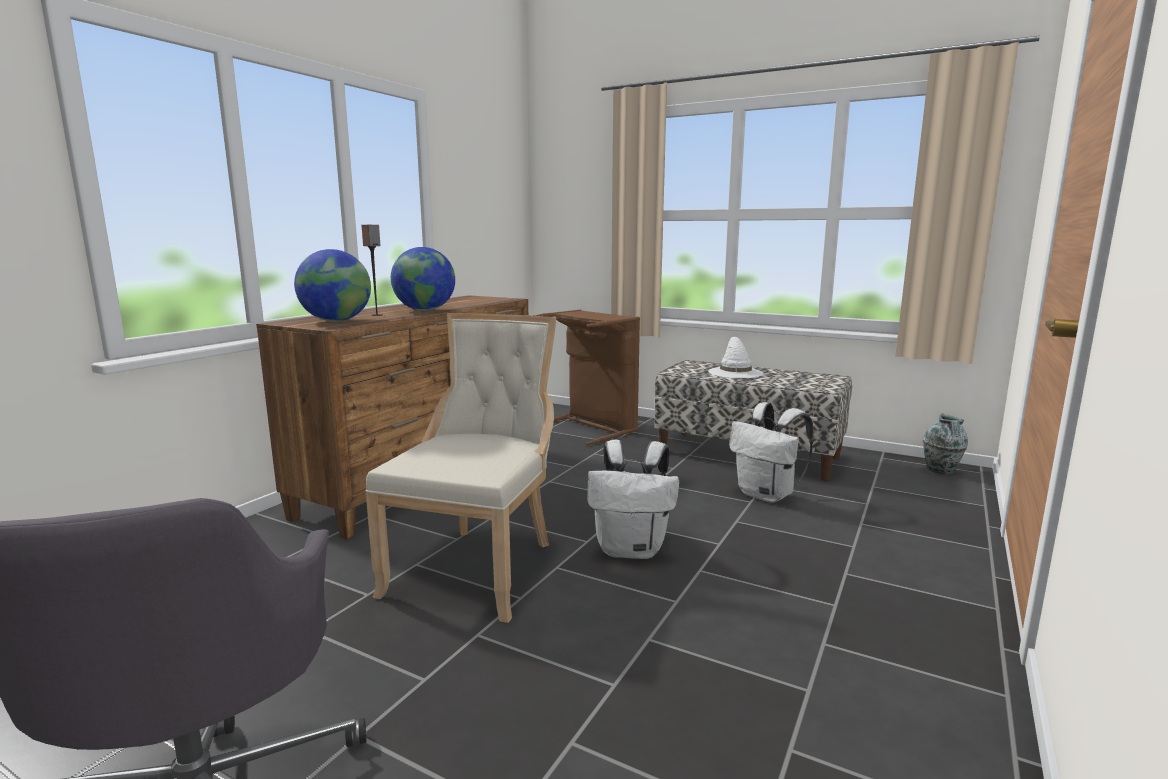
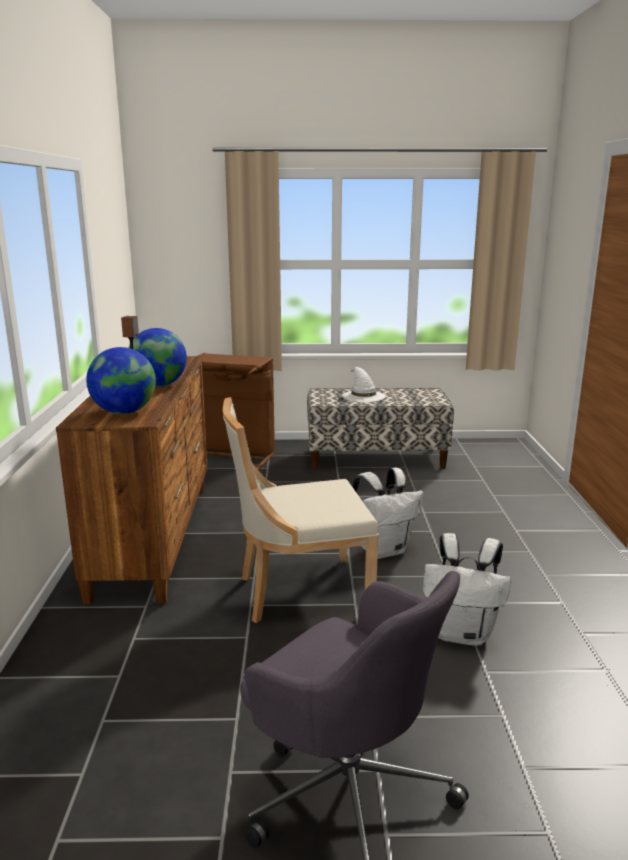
camera: 30 degrees left, 5 degrees up
(478, 567) = (299, 593): beige chair -> beige chair turned 90 degrees counterclockwise
(767, 495) = (421, 488): white backpack -> white backpack (462, 633)
(941, 470) = (499, 446): vase -> none

